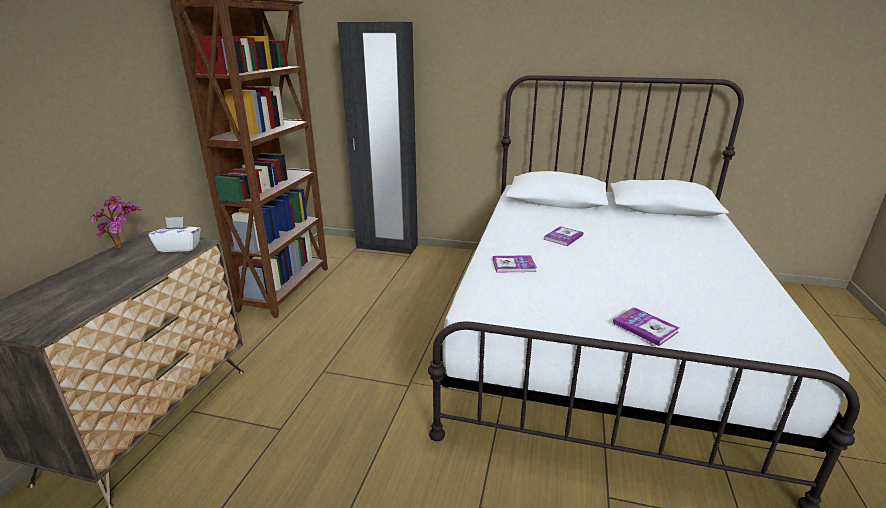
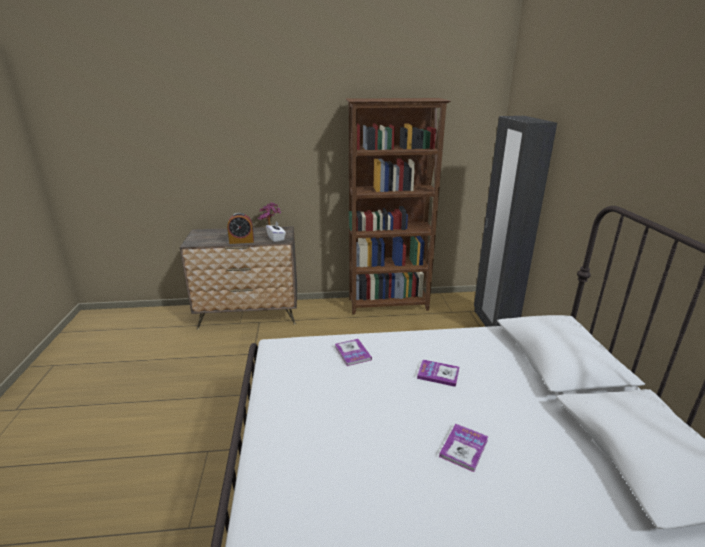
camera: 70 degrees right, 0 degrees up
(137, 276) = (241, 241): none -> alarm clock
(645, 327) = (265, 433): book -> book (464, 448)

